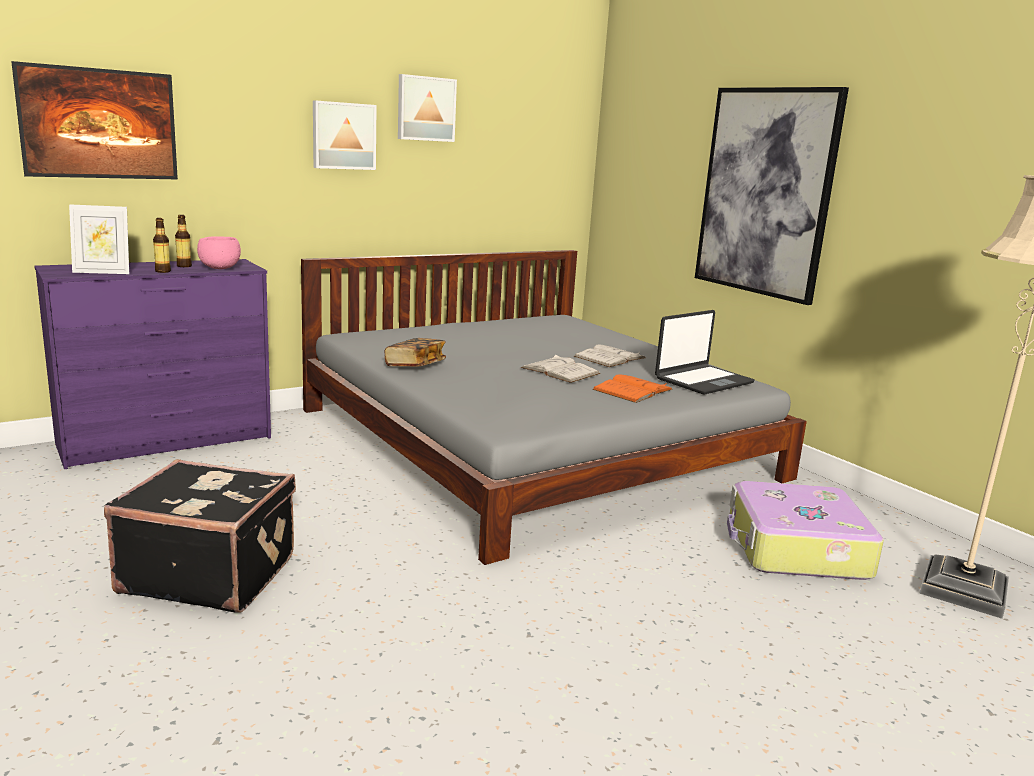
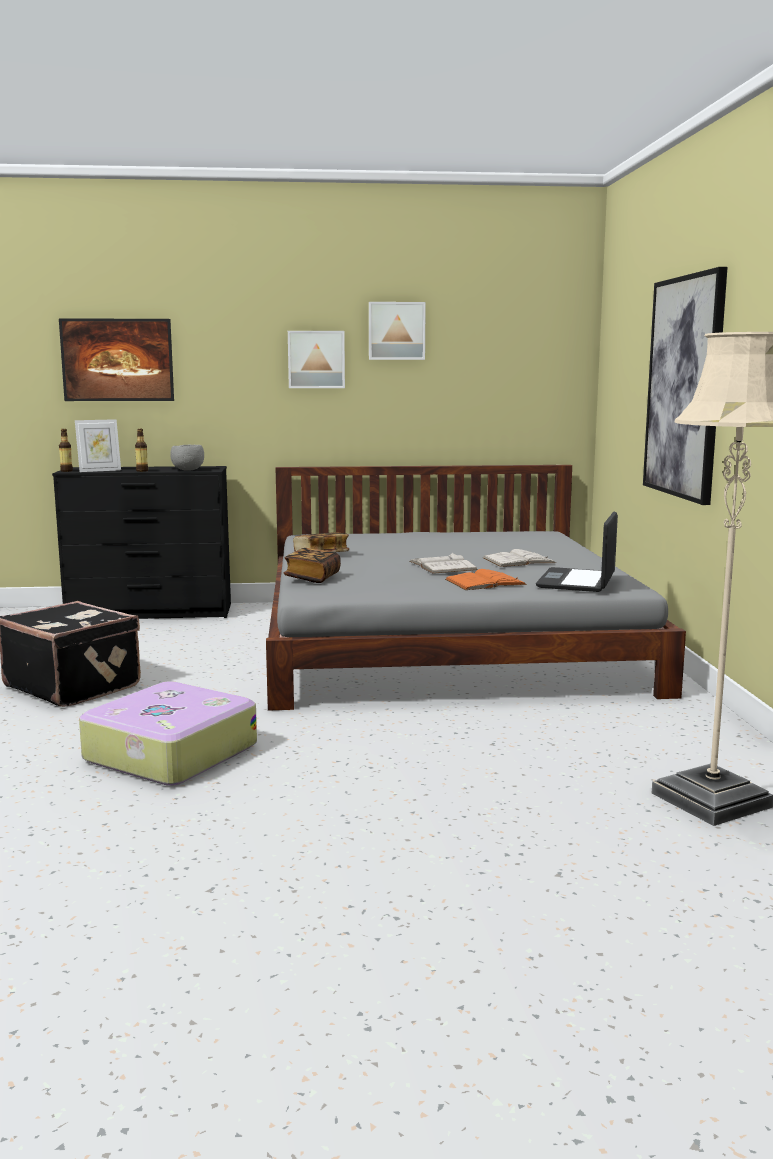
camera: 30 degrees right, 5 degrees down
(102, 272) = (99, 470): picture frame -> picture frame turned 45 degrees counterclockwise
(166, 442) = (150, 613): purple dresser -> black dresser
(184, 266) = (166, 468): bottle -> bottle (66, 471)
(219, 268) = (188, 470): pink bowl -> grey bowl
(469, 401) = (312, 577): none -> book
(703, 381) = (577, 581): laptop -> laptop turned 120 degrees clockwise
(795, 548) = (575, 744): suitcase -> suitcase (168, 753)

